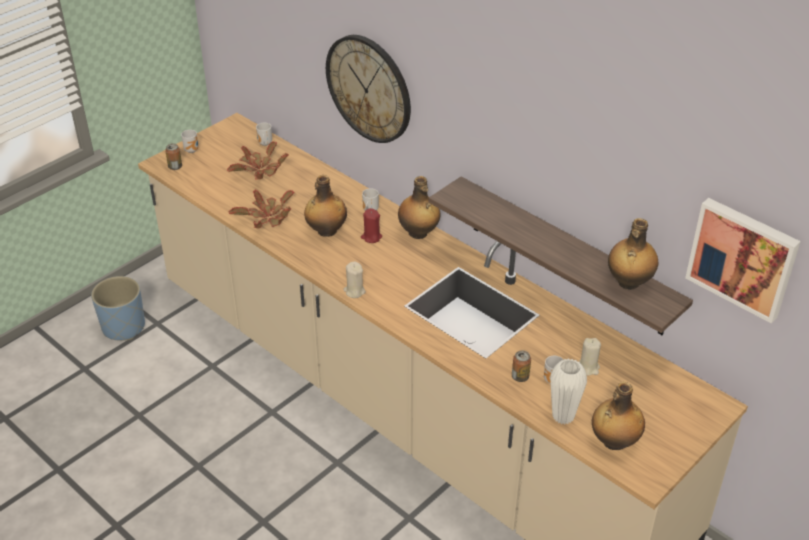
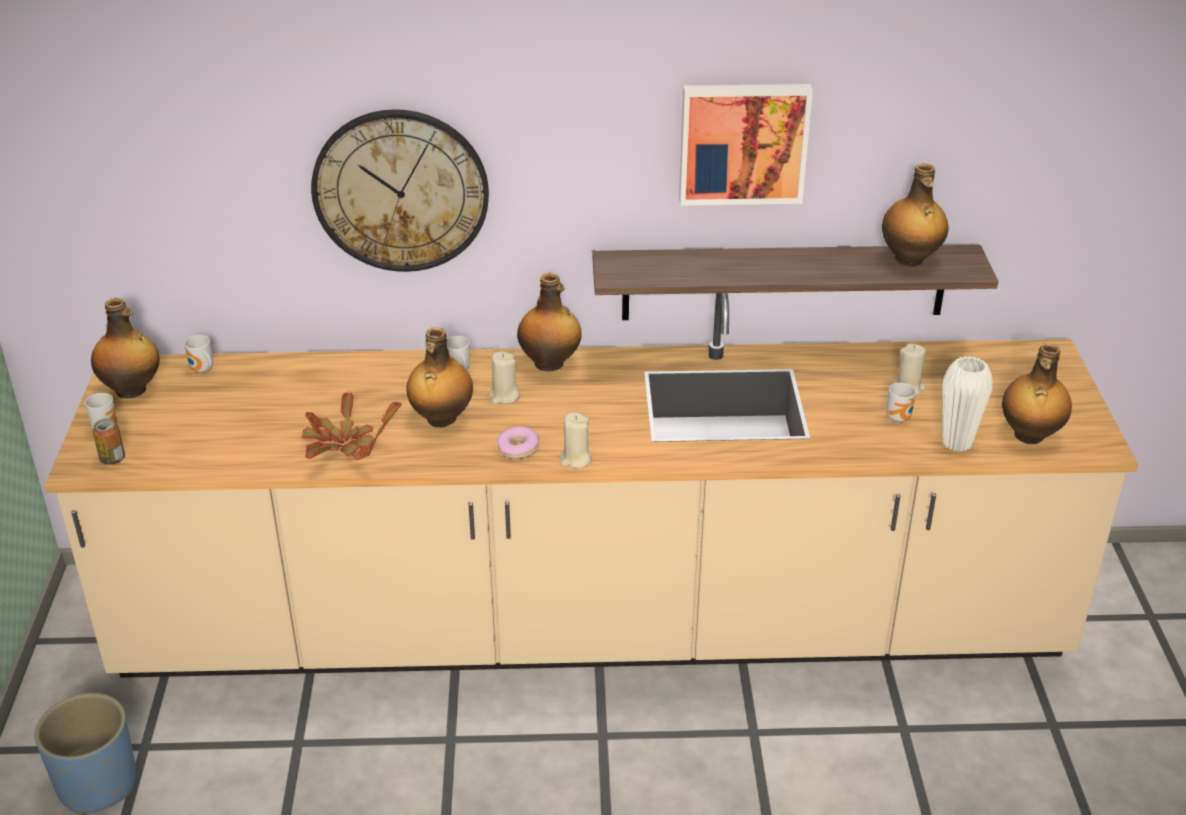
camera: 45 degrees left, 5 degrees down
(225, 137) = (132, 390): none -> bottle
(259, 171) = (245, 402): potted plant -> none
(337, 268) = (518, 448): none -> donut
(371, 237) = (504, 396): red candle -> beige candle
(520, 377) = (867, 434): can -> none
(743, 257) = (1046, 154): picture -> picture (743, 142)

